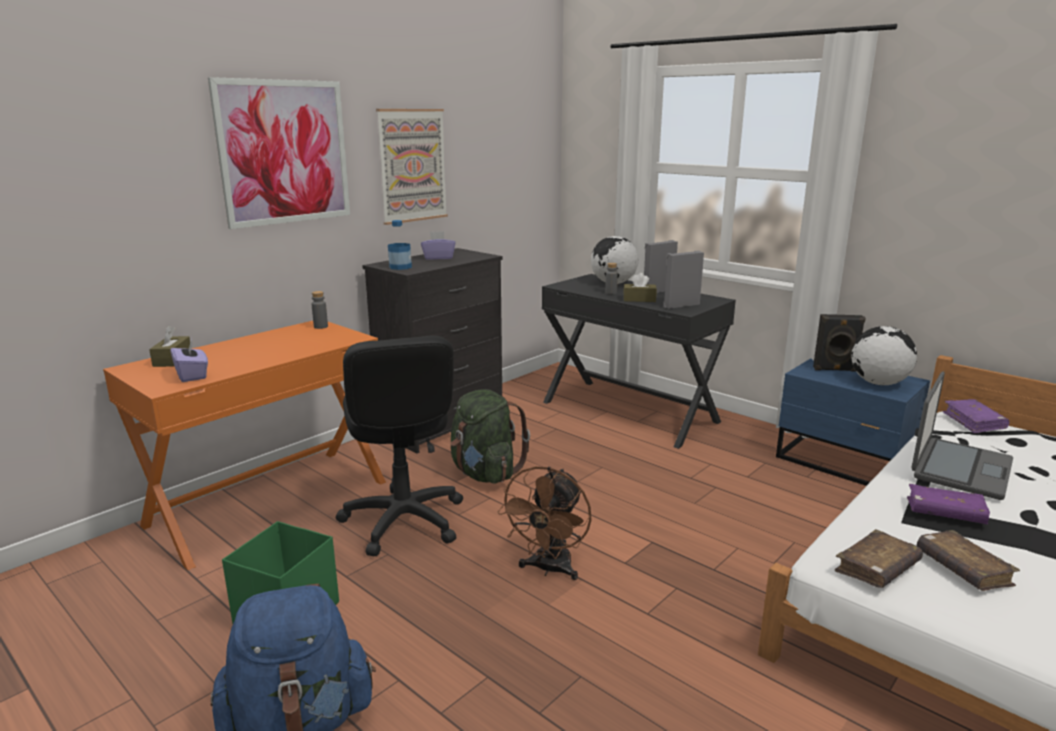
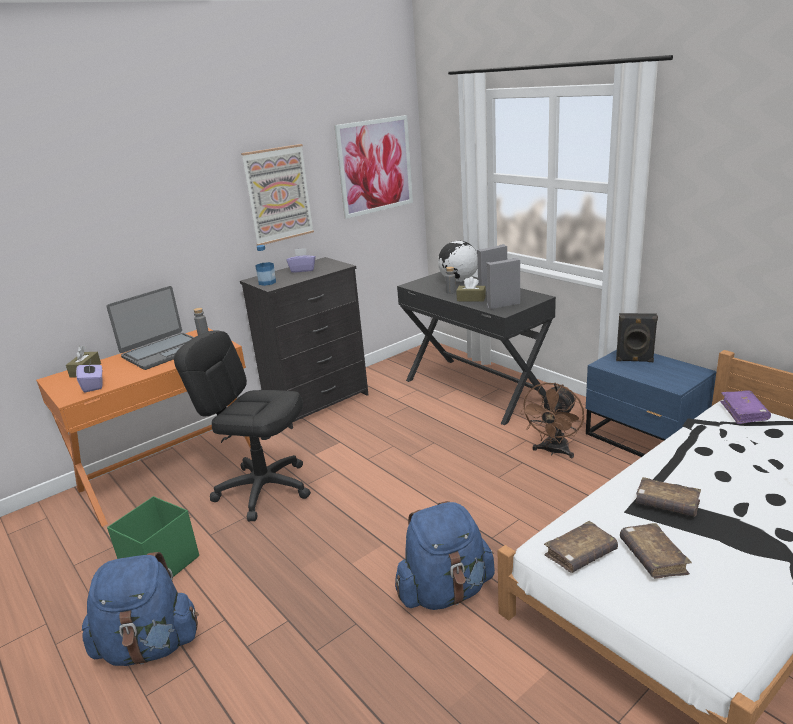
camera: 10 degrees right, 5 degrees up
(284, 152) = (164, 200): picture -> picture (375, 166)
(403, 521) = (264, 489): black office chair -> black office chair turned 120 degrees clockwise
(485, 473) = (338, 448): green backpack -> none
(549, 569) = (361, 534): brown fan -> brown fan (553, 451)
(682, 633) = (445, 591): none -> blue backpack
(878, 383) = (666, 375): globe -> none
(945, 513) = (667, 504): purple book -> brown book
(960, 469) = (703, 461): laptop -> laptop (164, 352)

